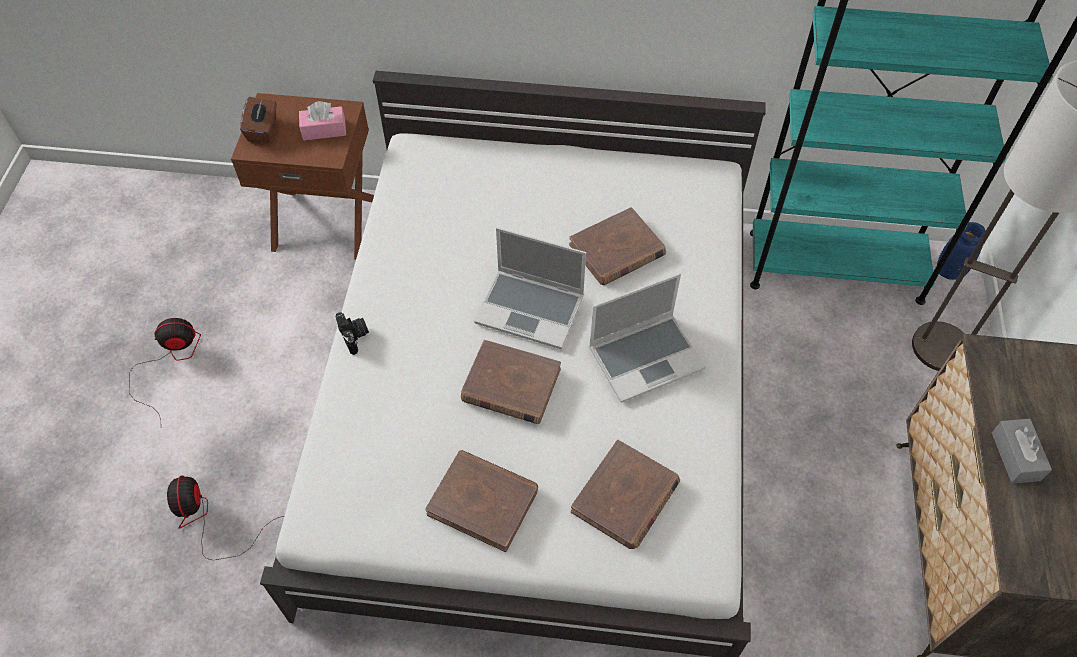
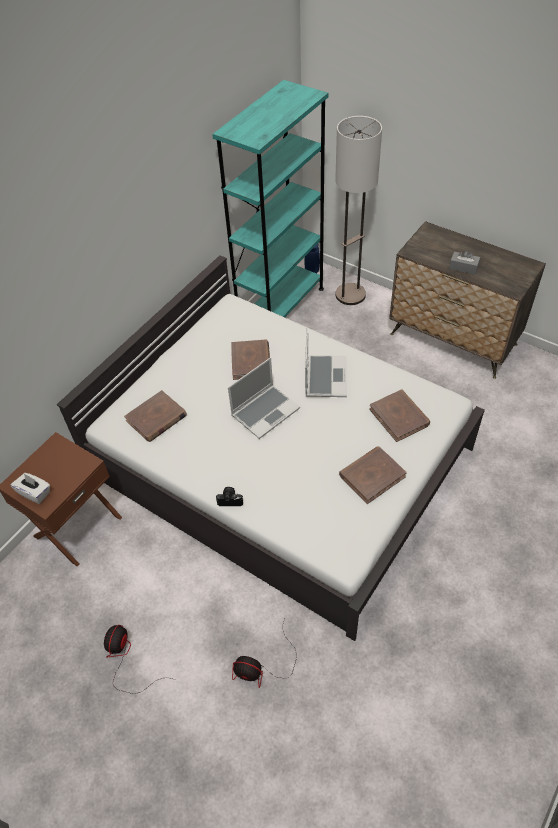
camera: 60 degrees left, 5 degrees down
(263, 130) = (35, 493): brown tissue box -> white tissue box
(324, 130) = (63, 459): pink tissue box -> none
(510, 385) = (309, 438): brown book -> brown book (156, 418)

